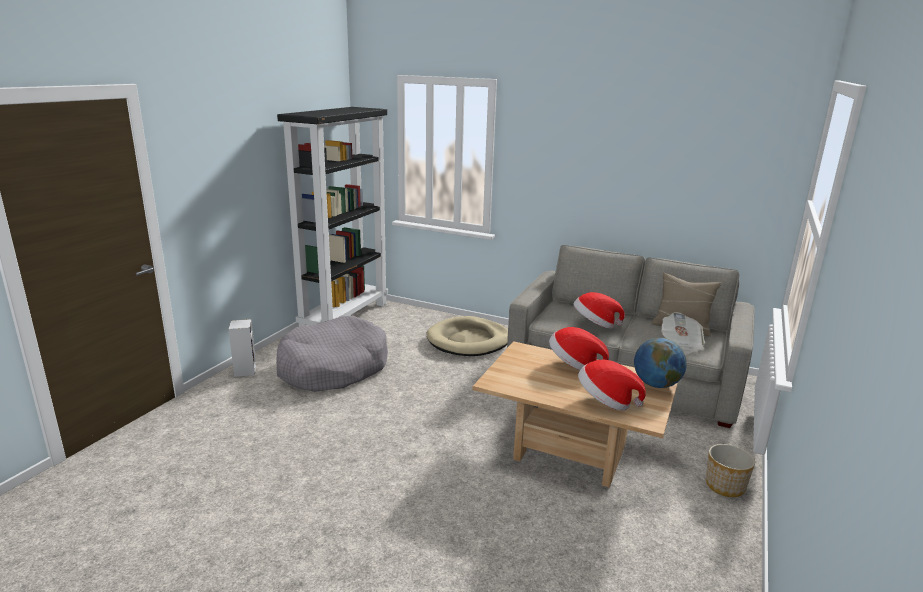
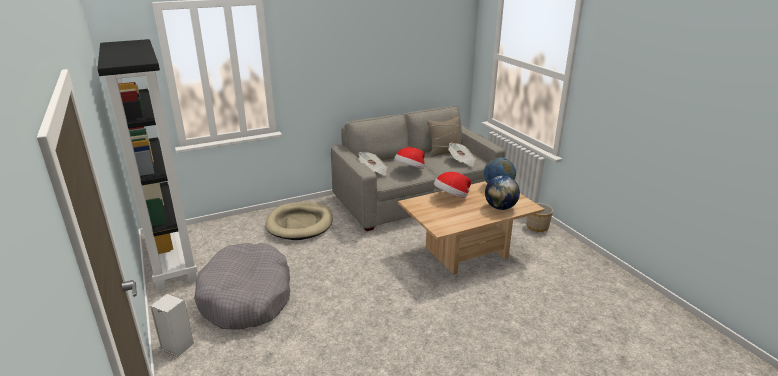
camera: 50 degrees left, 5 degrees up
(555, 310) = (373, 171): none -> newspaper
(606, 402) = (500, 207): hat -> globe

